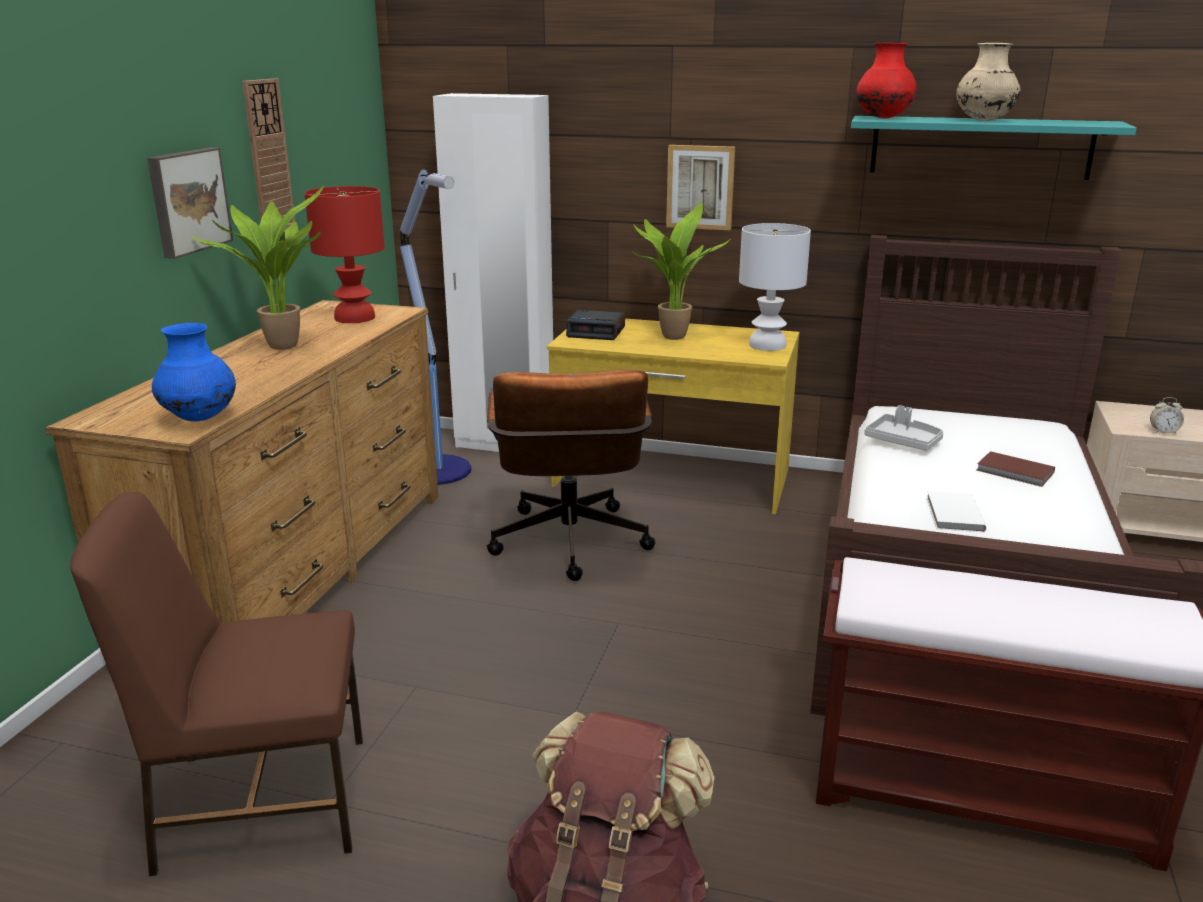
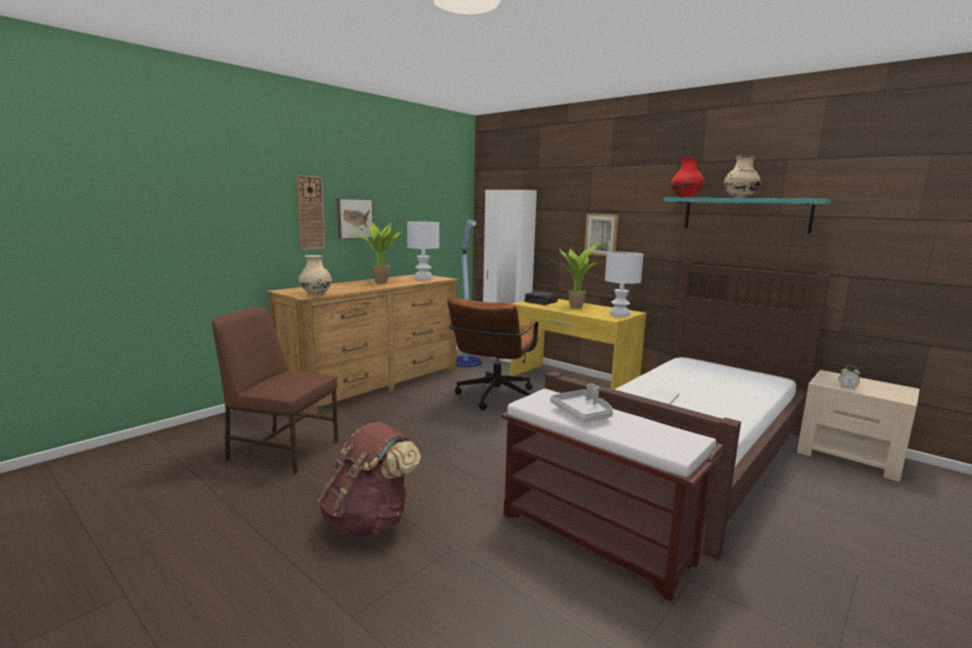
camera: 25 degrees right, 10 degrees down
(200, 418) = (316, 294): blue vase -> beige vase
(268, 156) = (401, 207): wall clock -> wall clock (310, 213)
(355, 318) = (423, 278): red table lamp -> white table lamp
(903, 441) = (673, 369): grey tray -> grey tray (583, 413)
(1015, 472) = (723, 391): brown book -> none

